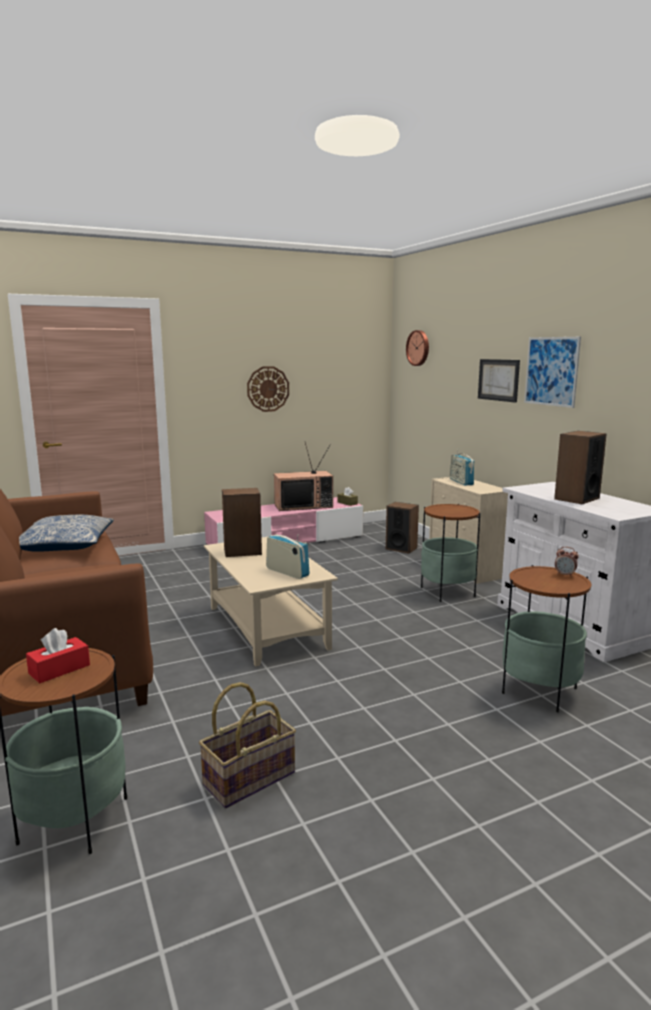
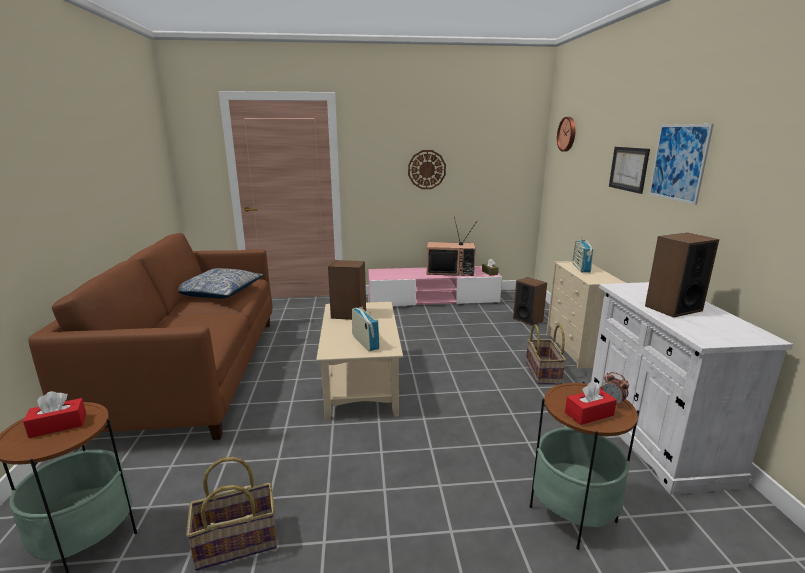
camera: 20 degrees right, 5 degrees up
(447, 592) = (543, 373): side table -> basket
(554, 584) = (589, 414): none -> red tissue box

